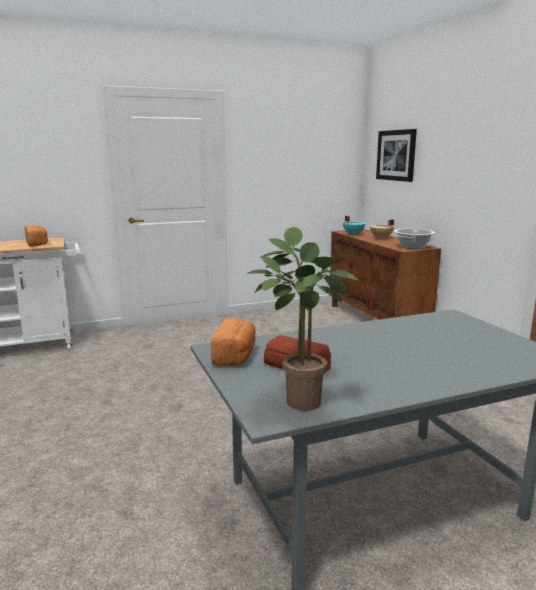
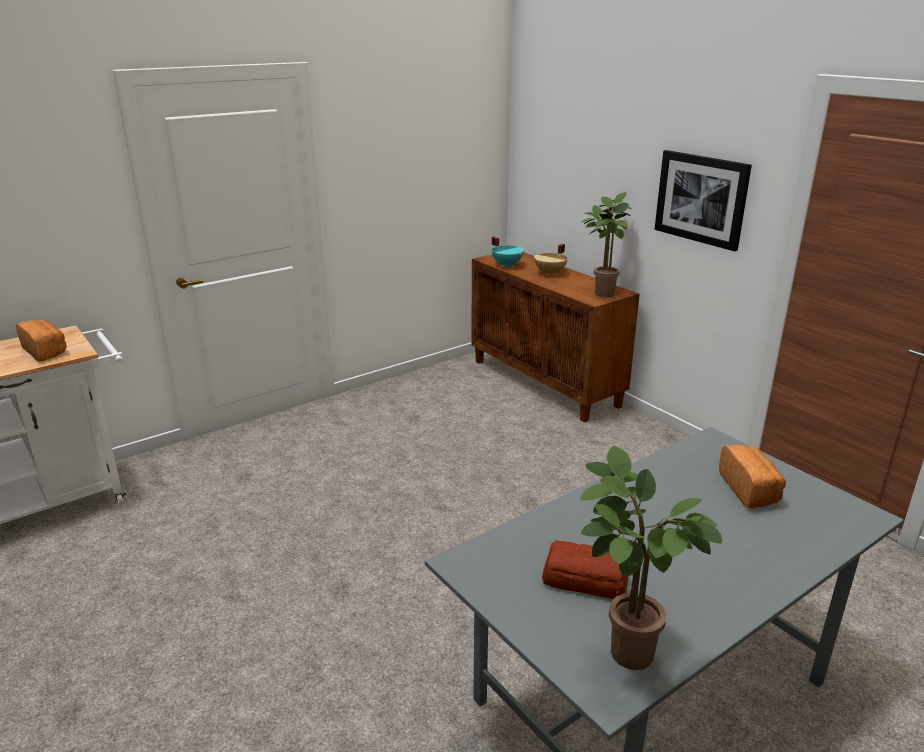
camera: 15 degrees left, 10 degrees up
(235, 356) = (498, 575): bread -> bread (750, 490)
(396, 155) = (565, 151): picture -> picture (701, 199)
(413, 247) = (602, 293): cooking pot -> potted plant

